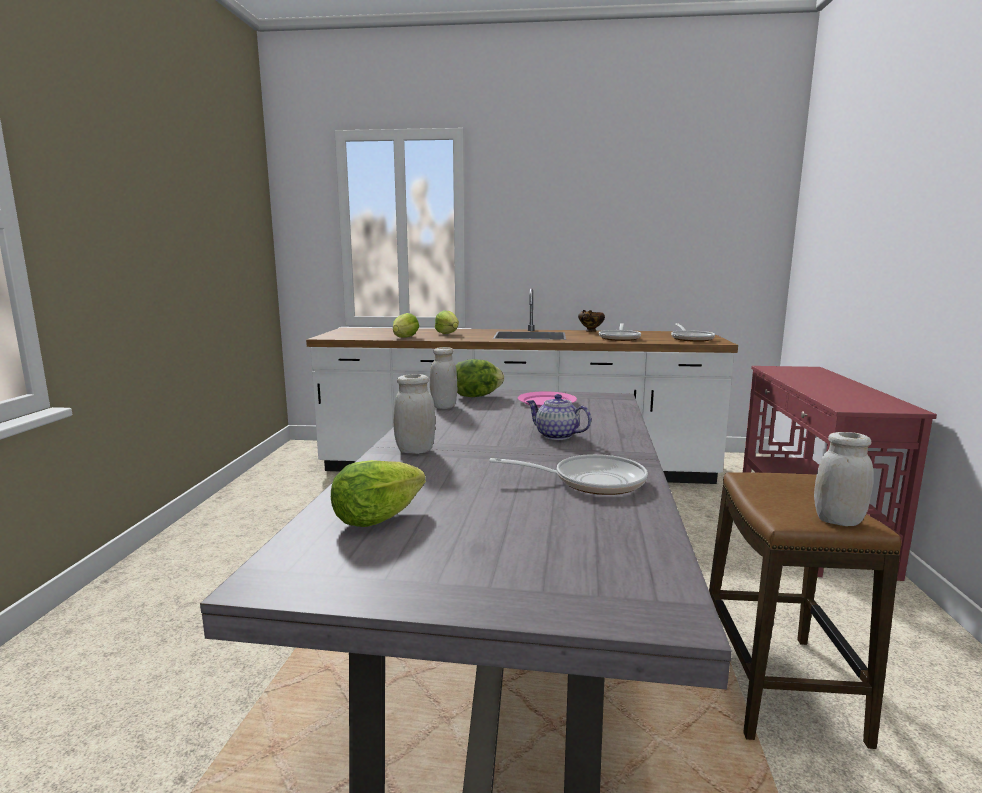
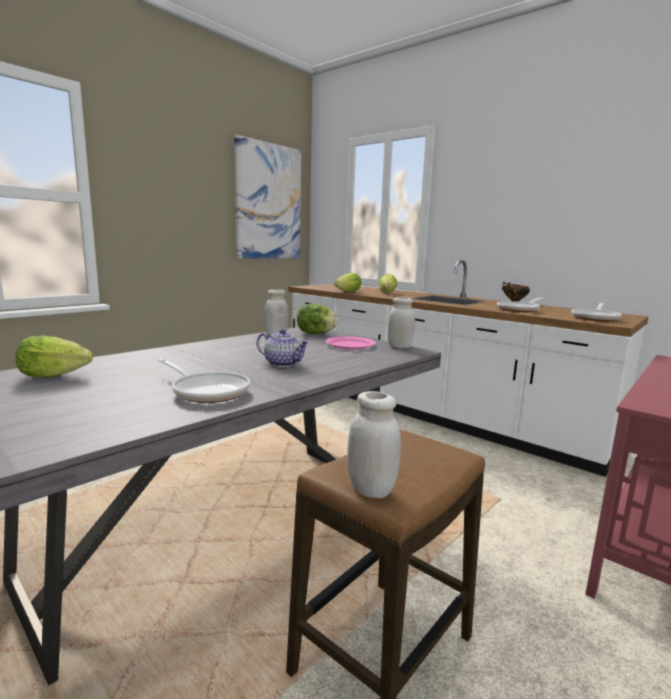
camera: 35 degrees right, 0 degrees up
(233, 216) = (268, 202): none -> picture
(415, 450) = (179, 352): white jar -> white jar (399, 347)
(556, 436) = (283, 363): teapot -> teapot turned 135 degrees clockwise

